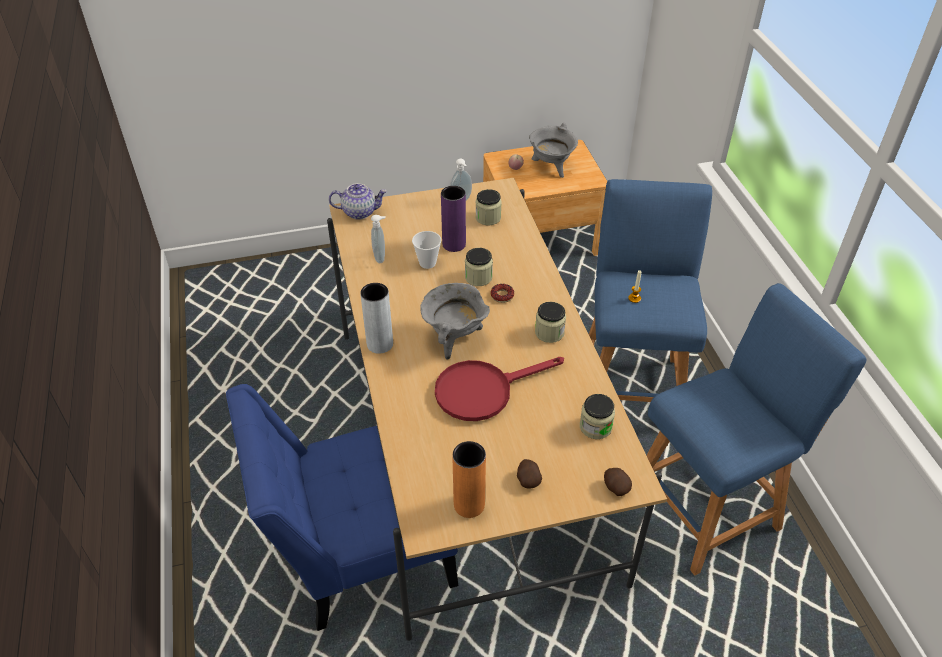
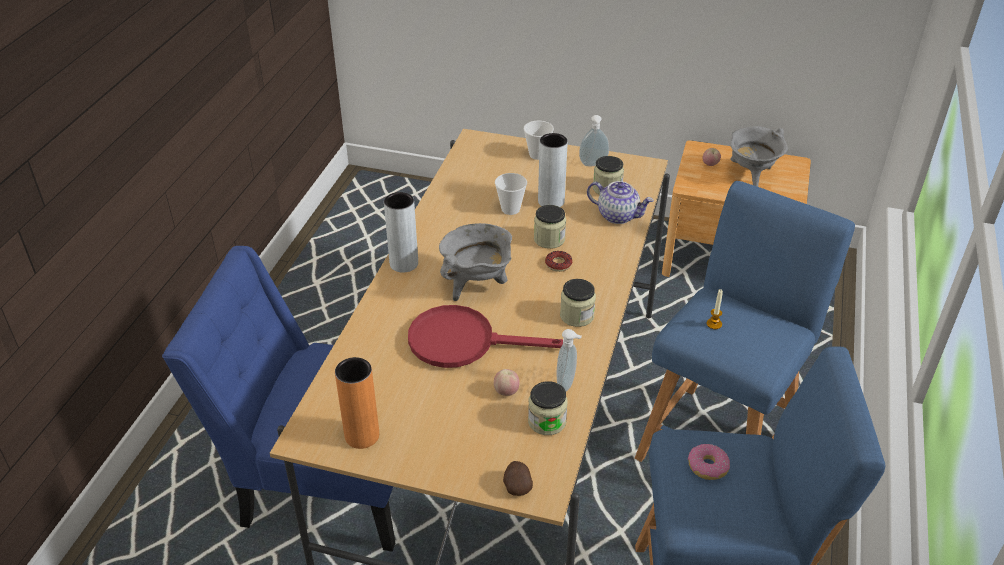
camera: 30 degrees right, 5 degrees down
(360, 212) = (485, 143): teapot -> teapot (618, 215)
(381, 257) = (470, 189): soap dispenser -> soap dispenser (567, 384)
(411, 207) = (537, 155): none -> cup
(454, 244) = (551, 201): purple vase -> grey vase
(528, 479) = (436, 439): potato -> none
(548, 417) = (506, 392): none -> apple
(711, 409) = (707, 467): none -> donut

